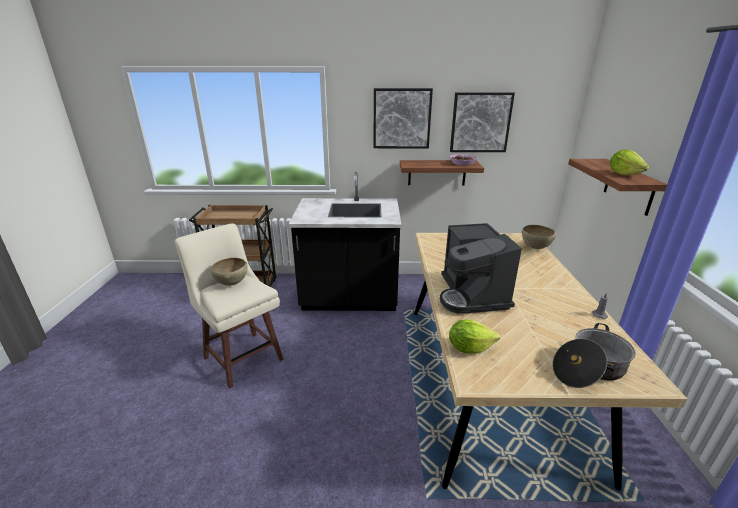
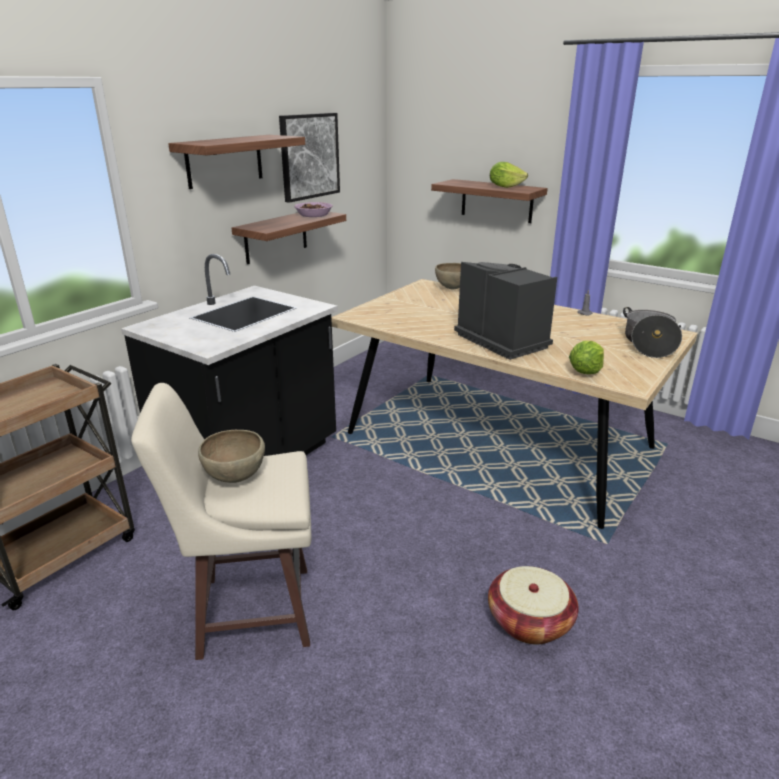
camera: 55 degrees left, 0 degrees up
(303, 479) = (529, 621): none -> basket
(401, 118) = (224, 161): picture -> shelf
(472, 295) = (502, 340): coffee machine -> coffee machine turned 150 degrees counterclockwise

